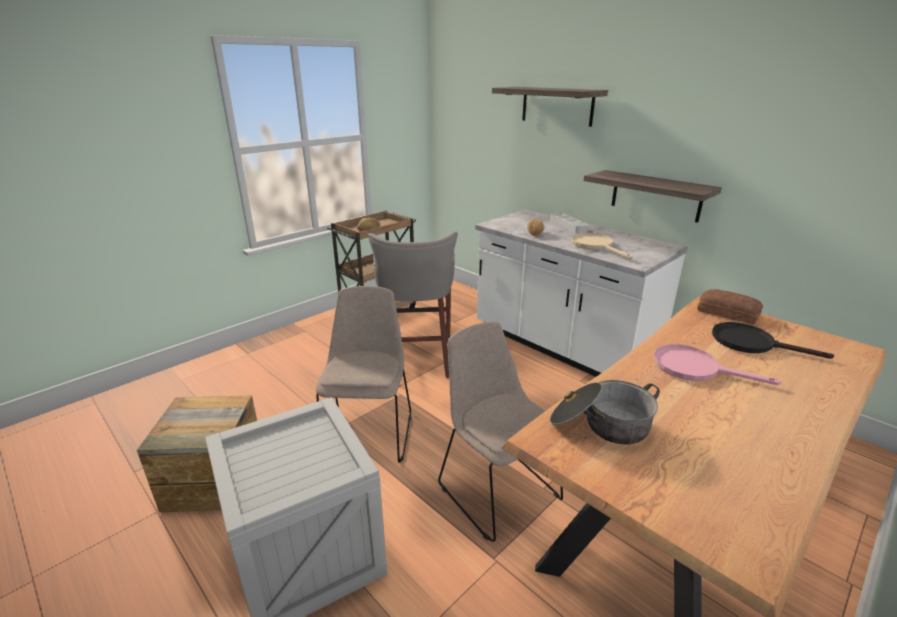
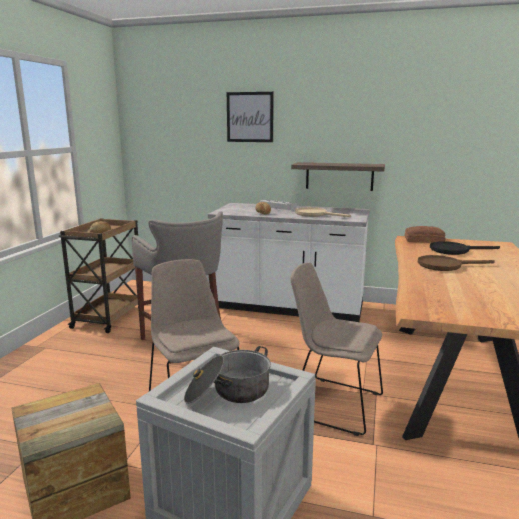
camera: 30 degrees left, 10 degrees down
(557, 106) = (250, 117): shelf -> picture
(601, 425) = (438, 299): cooking pot -> cooking pot (228, 392)
(695, 368) = (445, 265): pink frying pan -> brown frying pan

